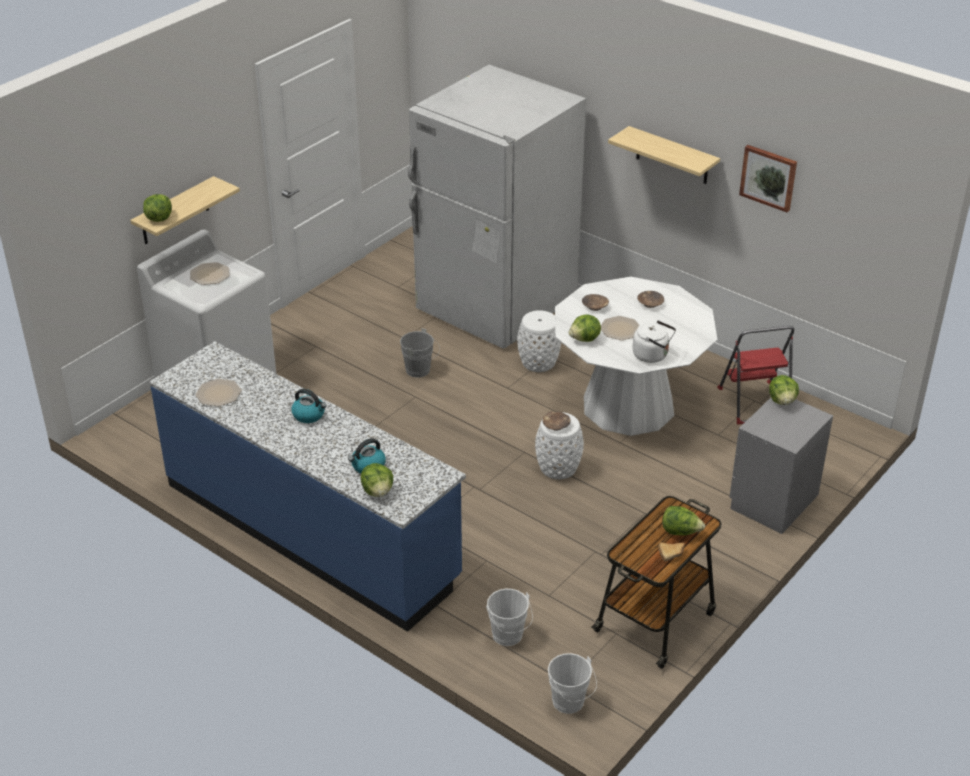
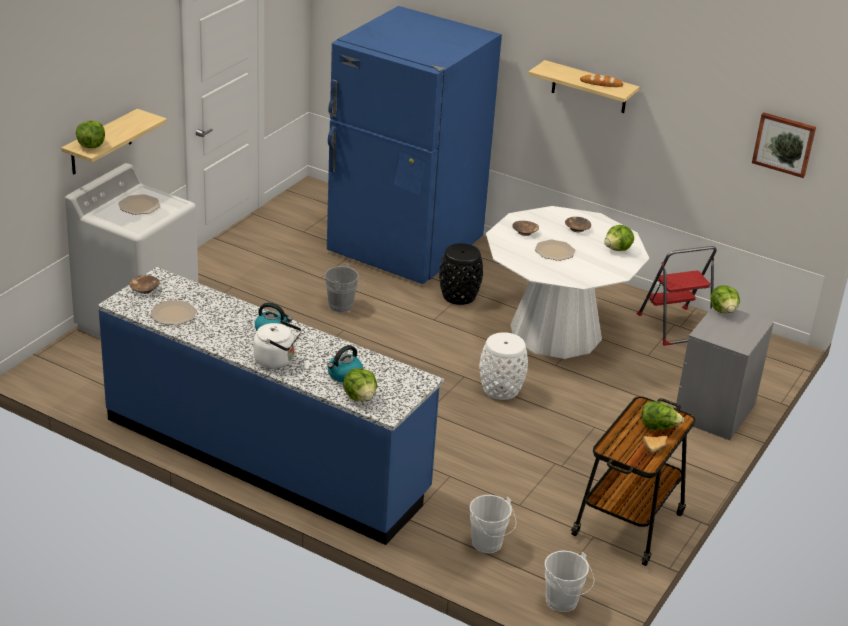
camera: 10 degrees left, 5 degrees down
(497, 304) = (405, 245): white fridge -> blue fridge
(538, 362) = (459, 296): white stool -> black stool
(556, 425) = (502, 344): brown bowl -> brown bowl (145, 289)
(585, 339) = (523, 261): lettuce -> lettuce (617, 249)
(652, 355) = (591, 273): white kettle -> white kettle (277, 360)
(680, 155) = (601, 83): none -> bread
(768, 177) = (689, 102): picture -> picture (784, 144)

